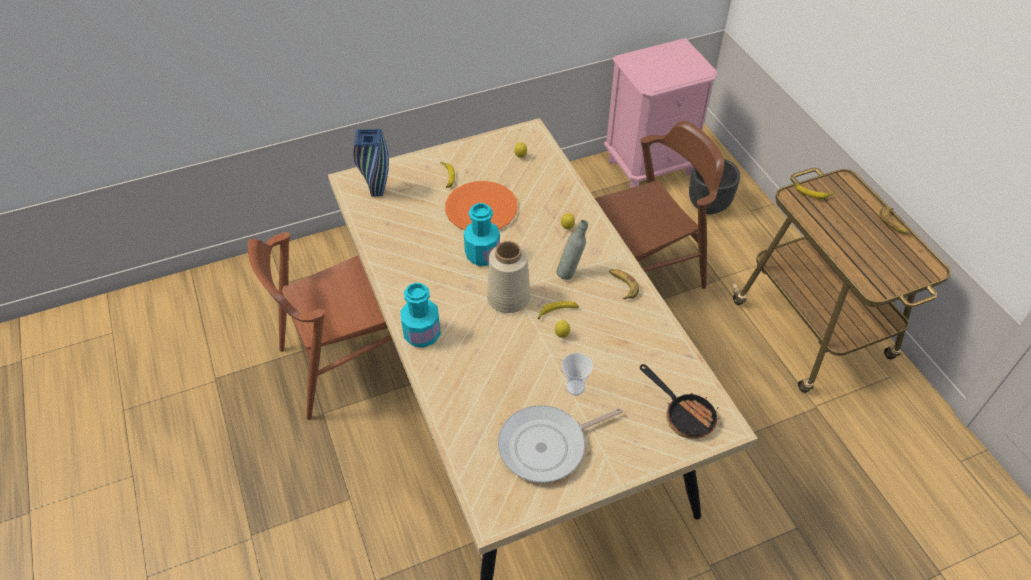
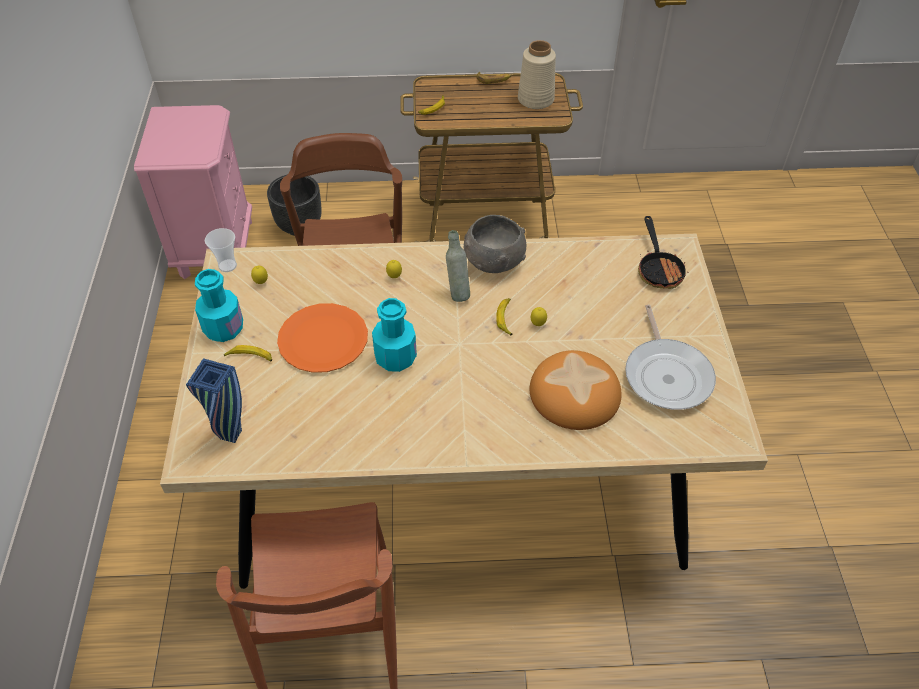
camera: 70 degrees left, 0 degrees up
(422, 334) = (488, 442): turquoise bottle -> turquoise bottle (224, 328)
(494, 381) = (575, 394): none -> bread
(509, 298) = (470, 352): beige vase -> beige vase (536, 99)
(575, 387) = (605, 333): cup -> cup (227, 266)
(622, 285) = (493, 260): banana -> grey bowl
(683, 414) = (659, 269): frying pan -> frying pan turned 105 degrees clockwise

